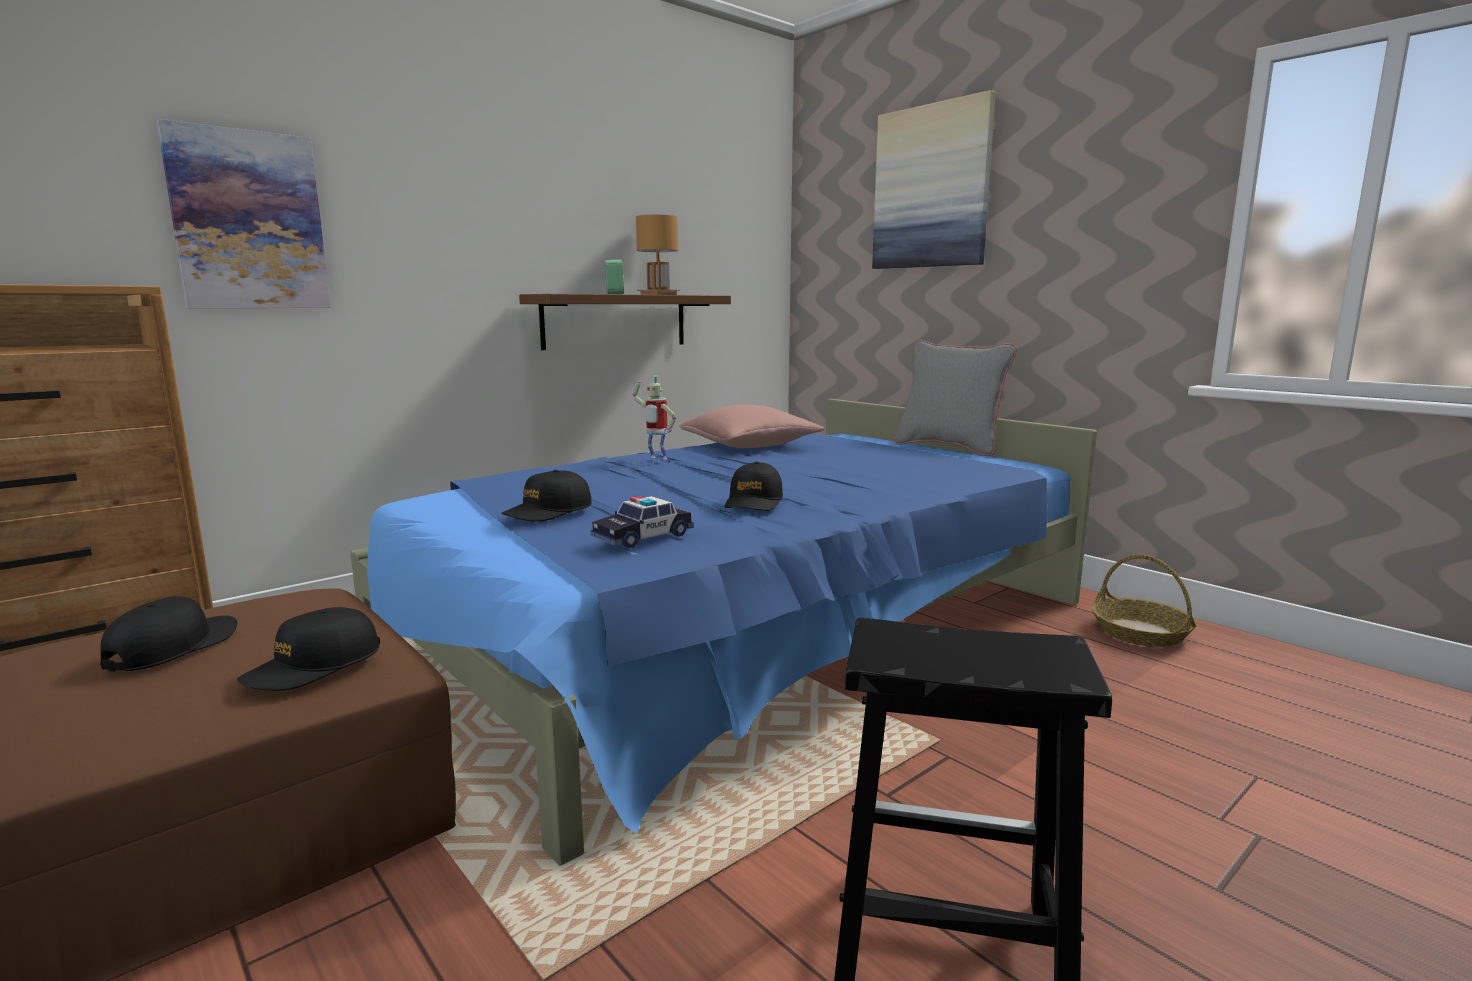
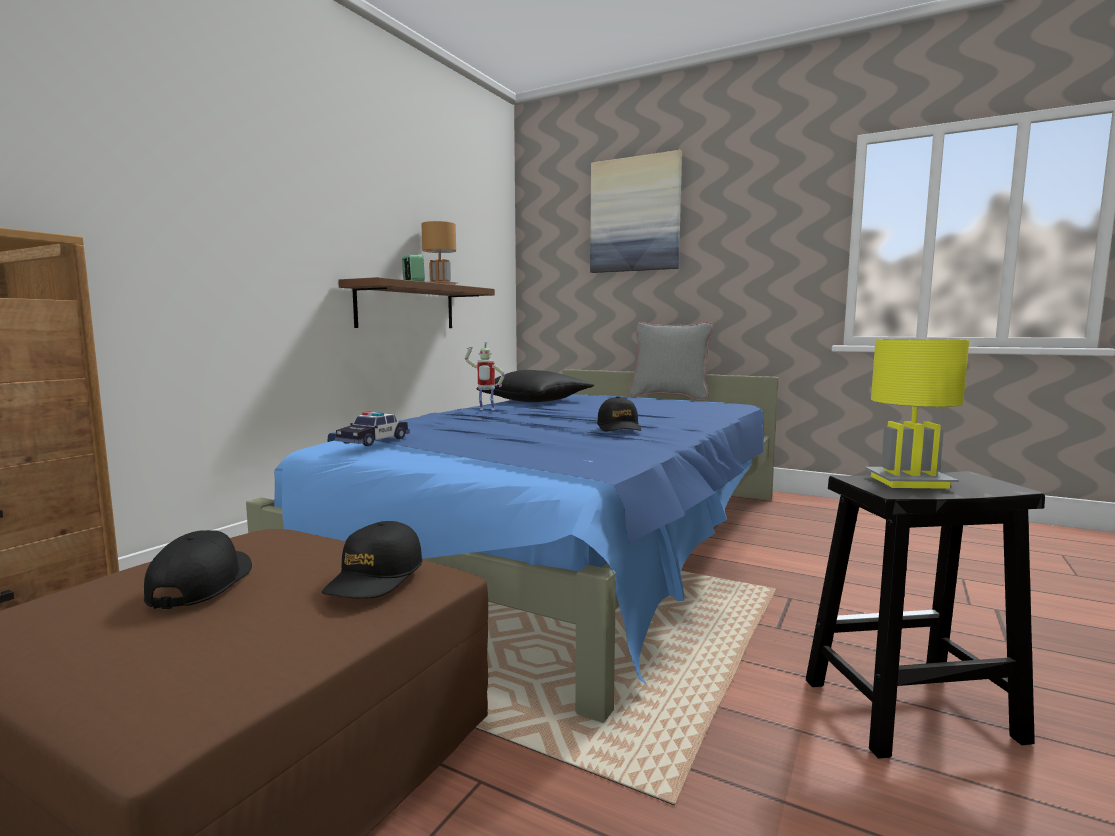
camera: 20 degrees left, 5 degrees down
(249, 221) = (114, 192): picture -> none
(548, 512) = (473, 442): black cap -> none
(643, 537) = (583, 450): toy car -> toy car (373, 440)
(750, 446) = (536, 401): pink pillow -> black pillow
(940, 645) = (909, 482): none -> yellow table lamp
(1141, 633) = (824, 511): basket -> none

